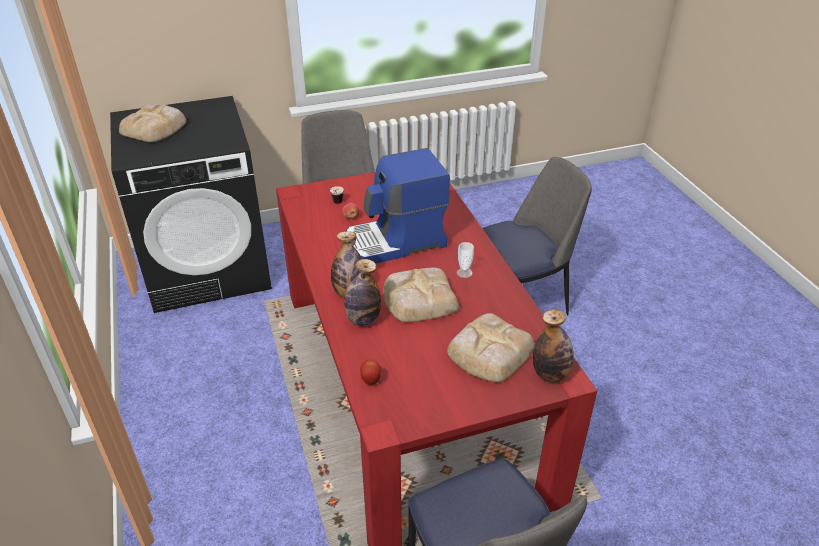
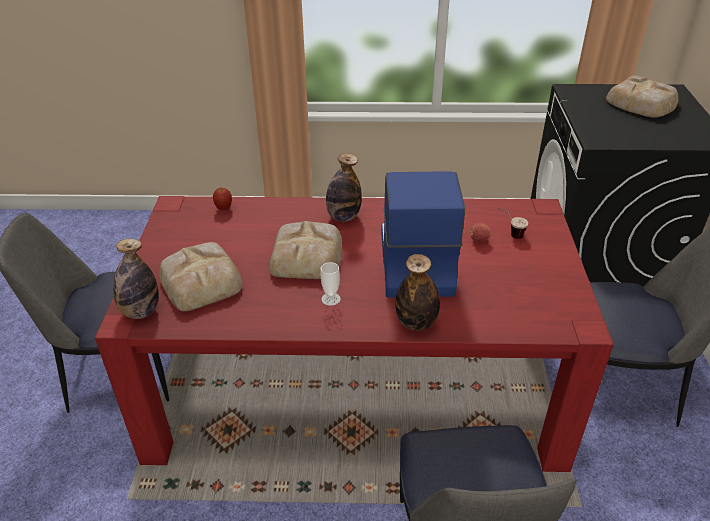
camera: 110 degrees right, 0 degrees up
(363, 320) = (300, 217): bottle -> bottle (416, 323)

